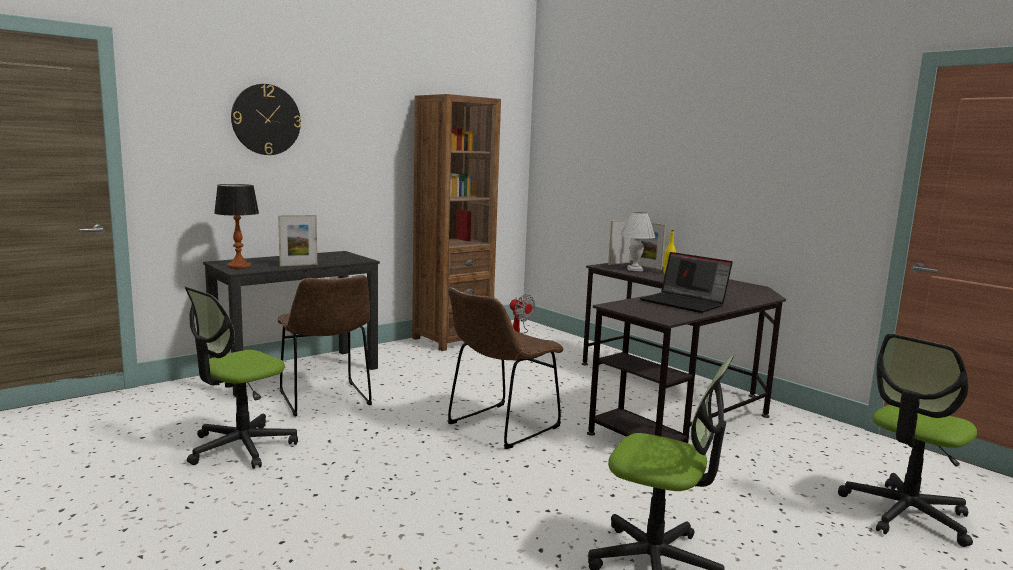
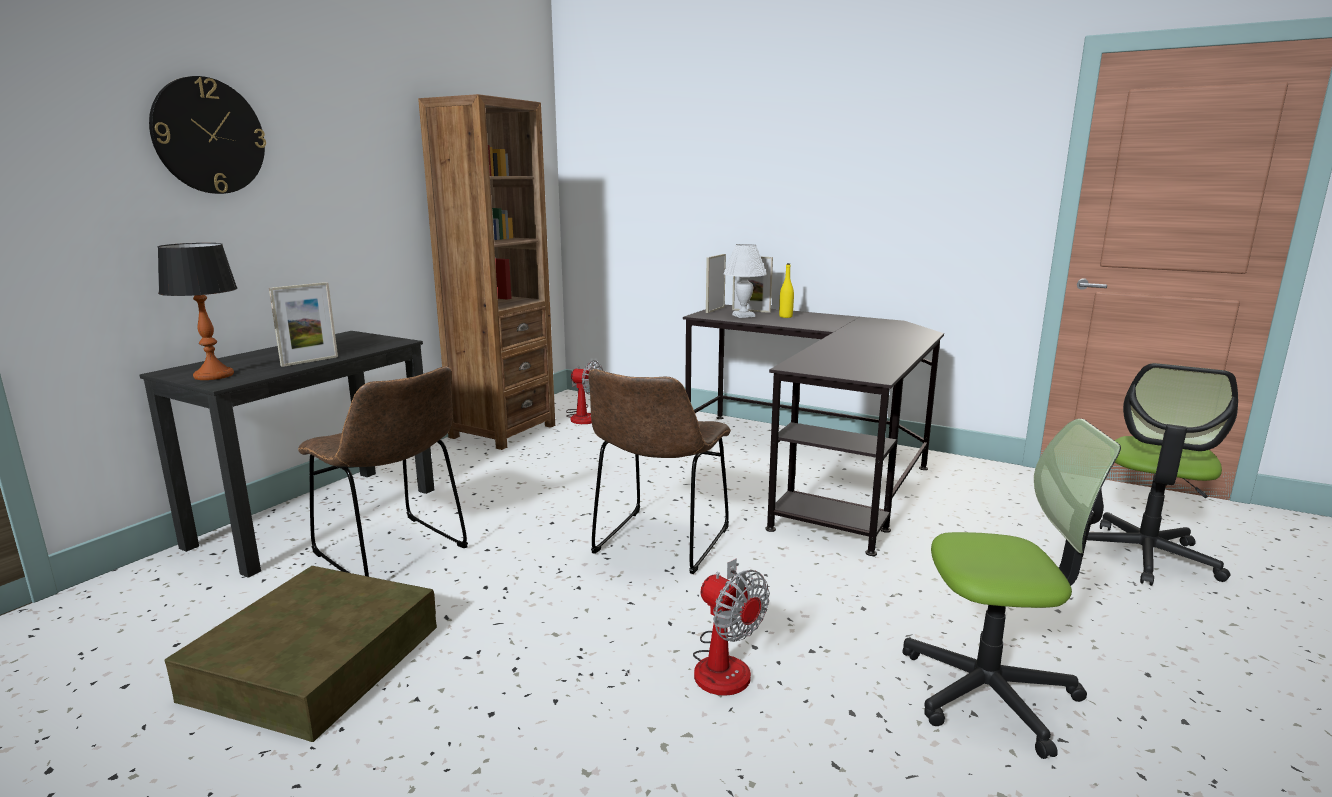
camera: 20 degrees left, 5 degrees up
(241, 447) = (315, 661): office chair -> brown storage box
(480, 503) = (724, 662): none -> fan
(685, 303) = (860, 352): laptop -> none

